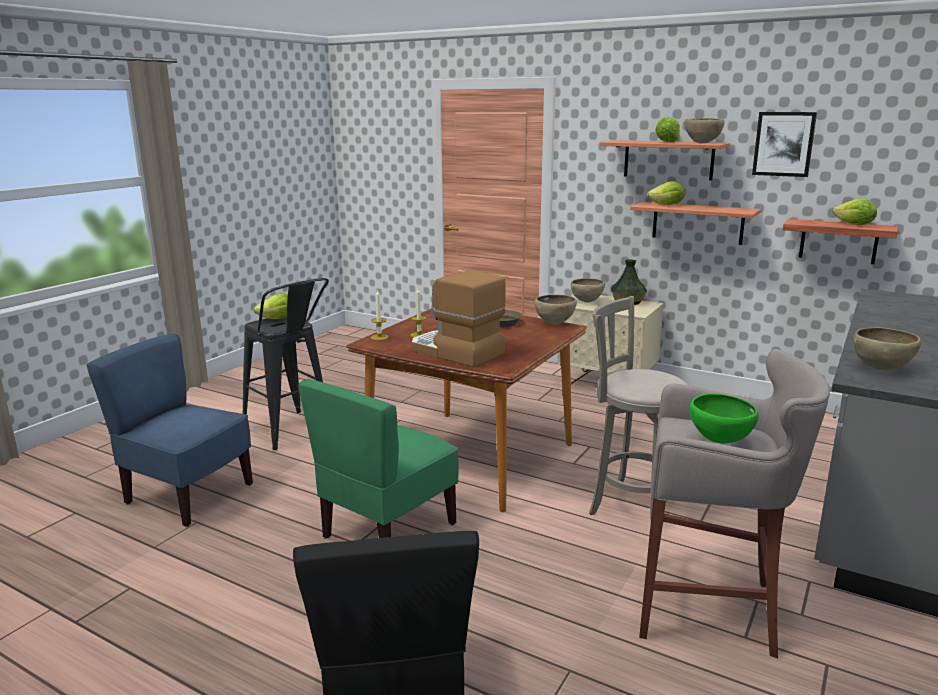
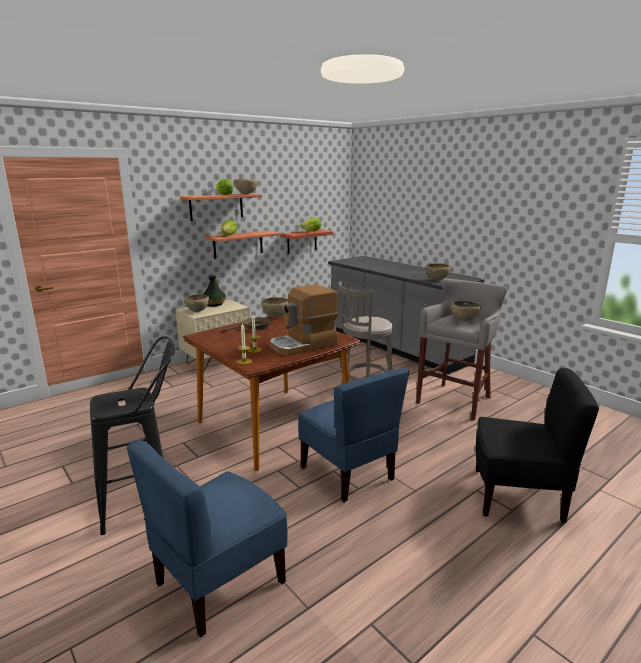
camera: 70 degrees left, 0 degrees up
(278, 319) = (105, 400): lettuce -> none
(388, 530) = (348, 473): green chair -> blue chair
(719, 441) = (464, 320): green bowl -> brown bowl
(783, 144) = (273, 192): picture -> none

